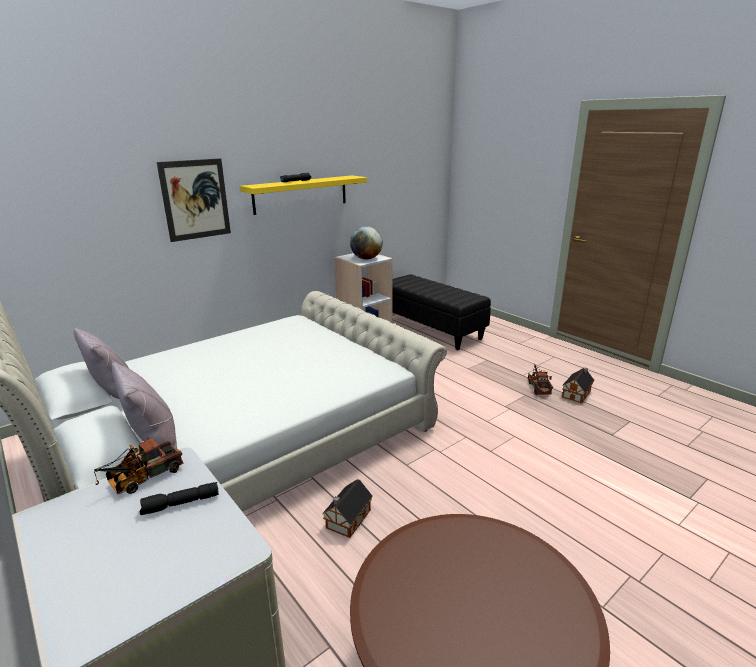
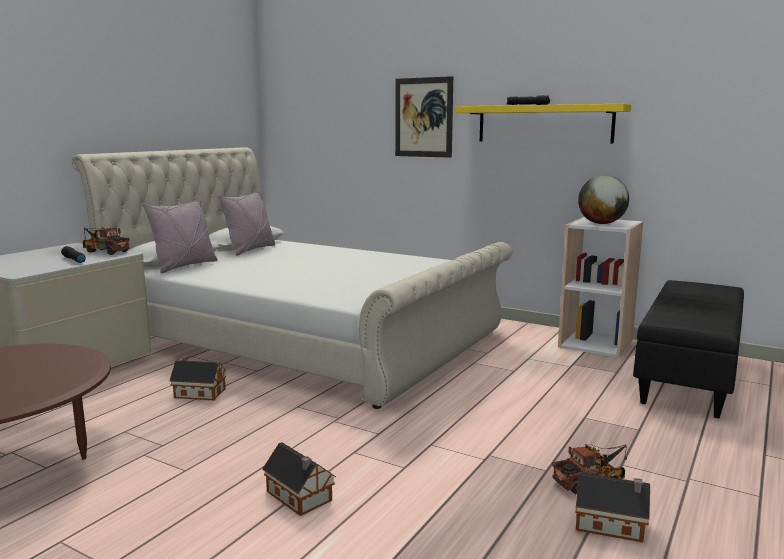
camera: 70 degrees right, 10 degrees down
(546, 481) = (300, 497): none -> toy house

